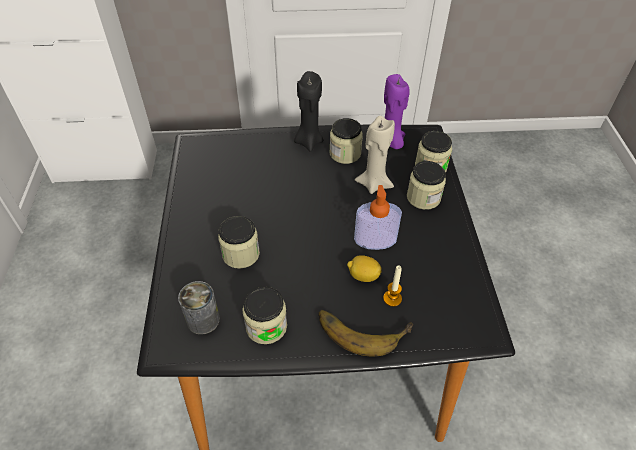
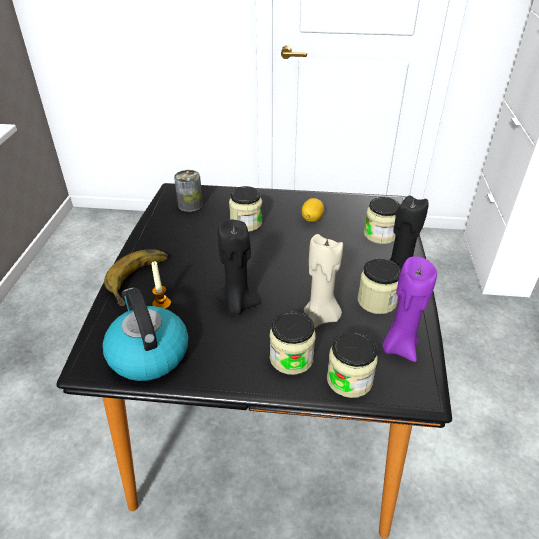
camera: 100 degrees right, 10 degrees down
(266, 326) = (170, 231): jar -> jar (380, 235)
(363, 276) = (195, 289): lemon -> lemon (312, 219)
(375, 239) = (237, 304): soap dispenser -> black candle
(456, 291) = (148, 353): none -> kettle

